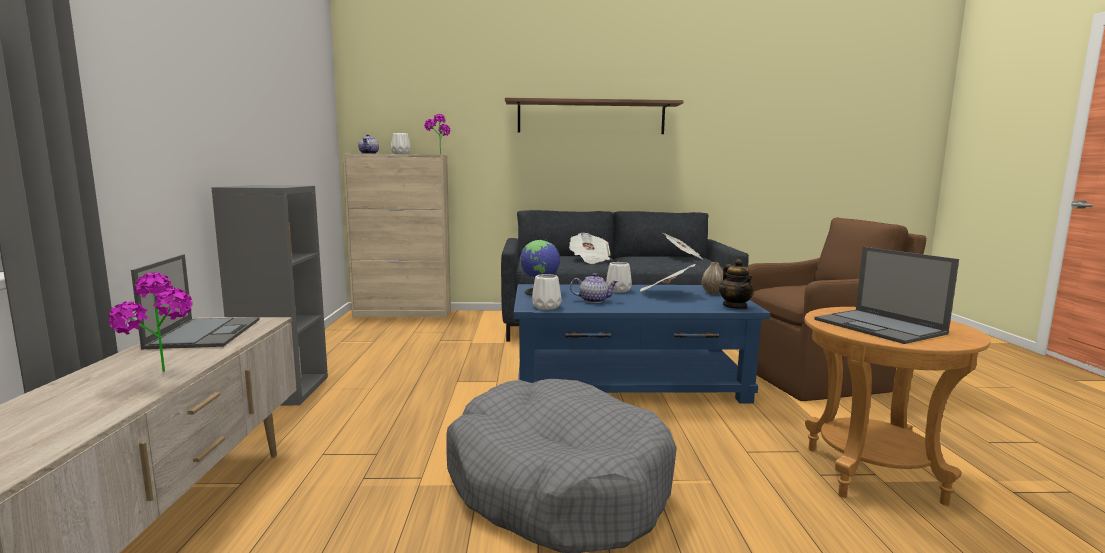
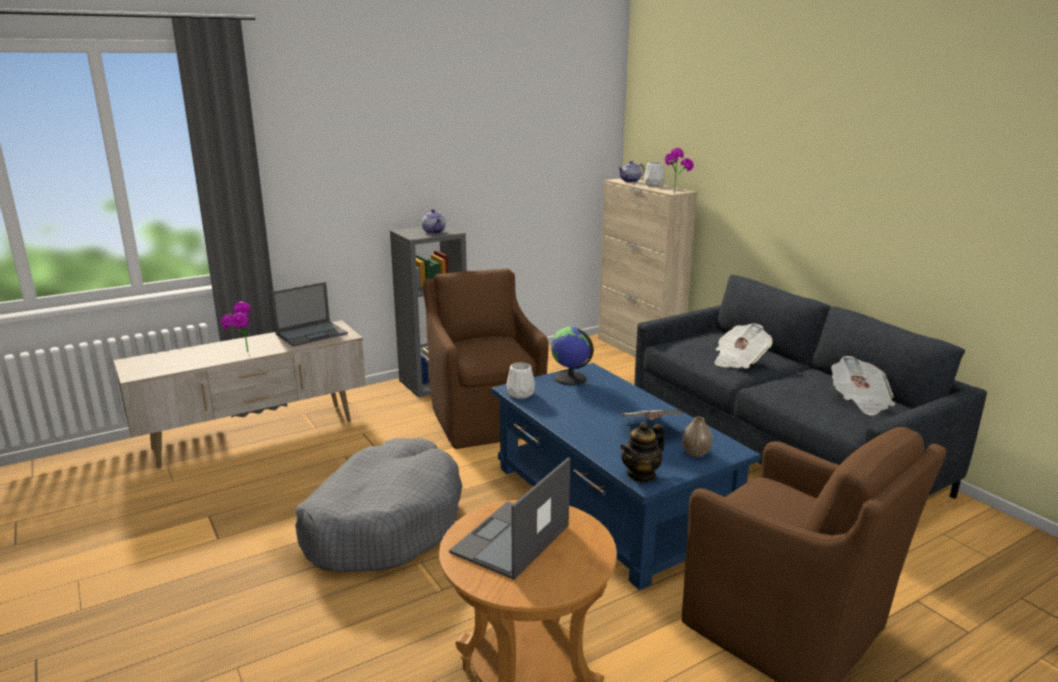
camera: 60 degrees right, 10 degrees up
(414, 387) = (486, 419): none -> brown armchair
(591, 117) = (848, 166): shelf -> none
(594, 300) = (570, 406): teapot -> teapot (434, 232)
(618, 290) = (633, 406): white vase -> none

